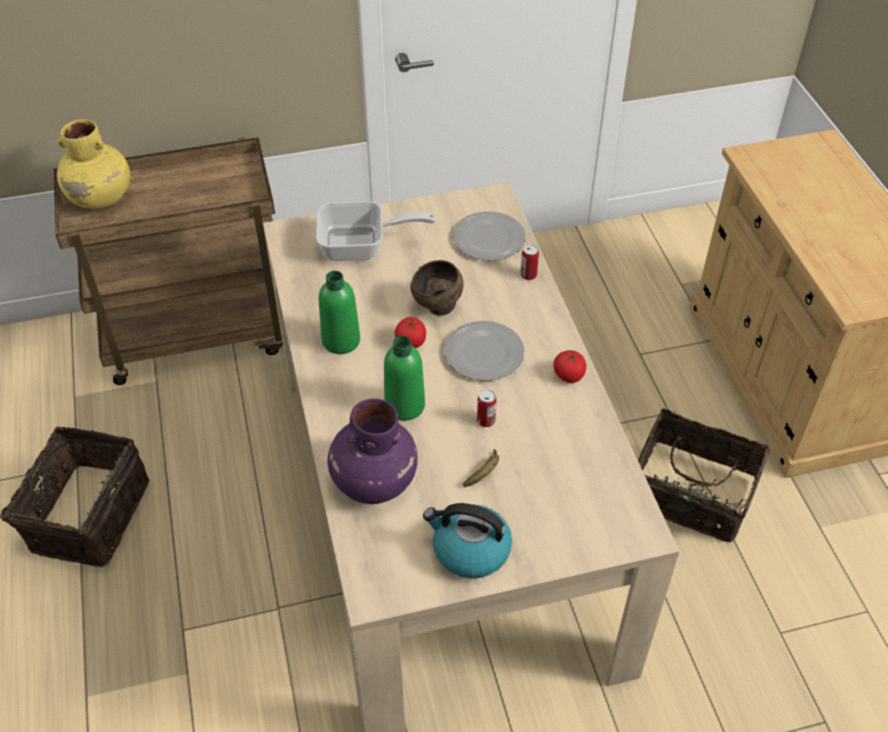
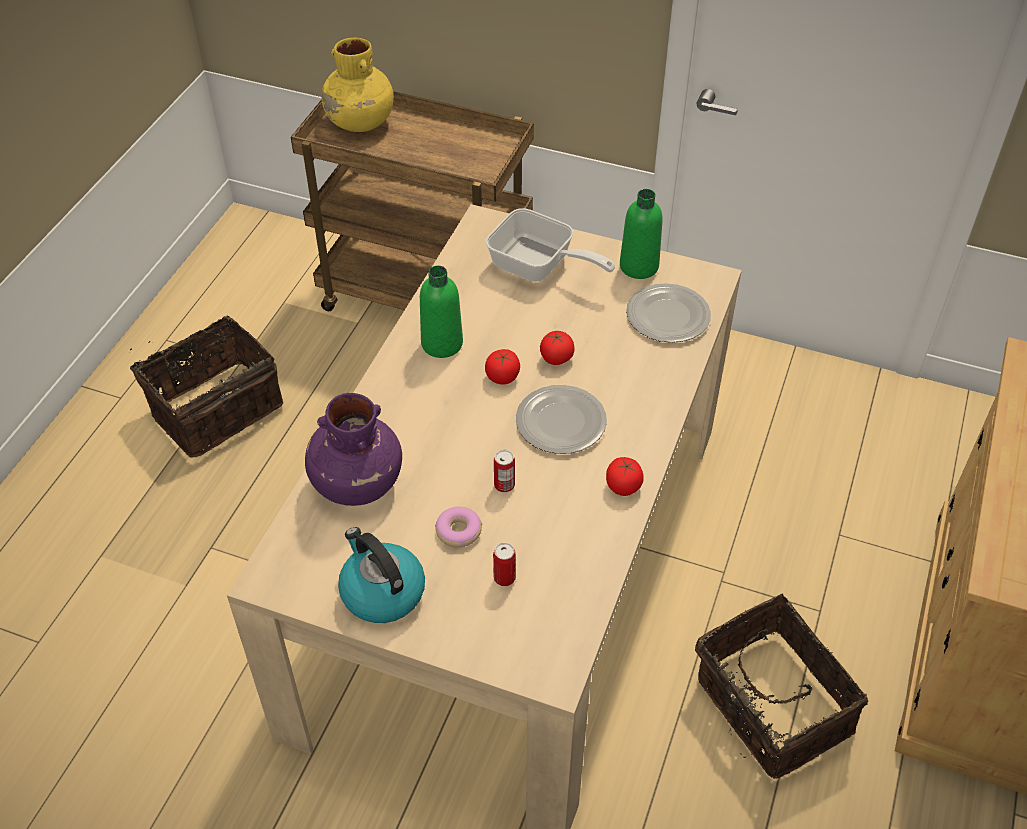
camera: 35 degrees right, 0 degrees up
(404, 405) = (444, 431): green bottle -> green bottle (639, 266)
(437, 308) = (556, 358): brown bowl -> tomato
(484, 472) = (458, 531): banana -> donut
(528, 275) = (674, 370): can -> can (504, 577)

